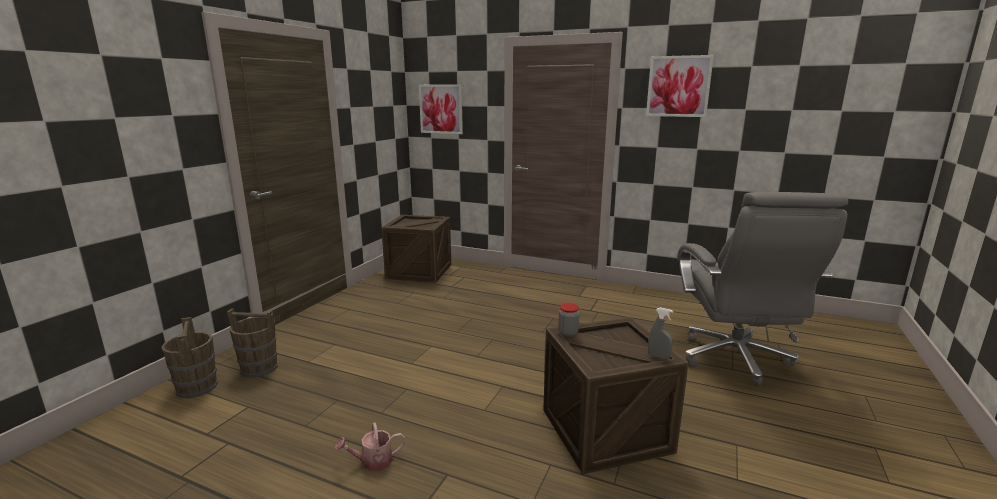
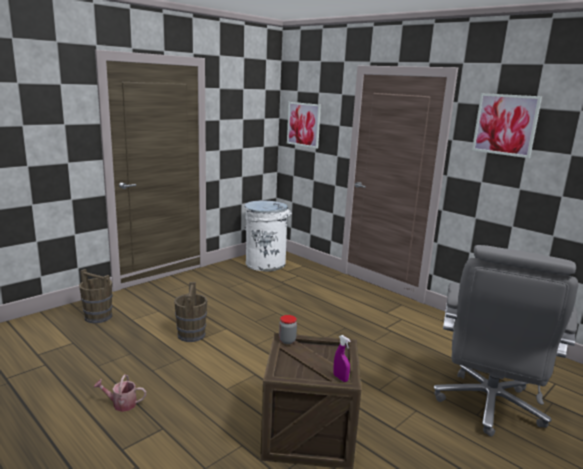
camera: 20 degrees right, 0 degrees up
(197, 387) = (52, 321): brown bucket -> brown bucket (191, 334)
(419, 271) = (265, 263): crate -> white trash can
(658, 356) = (340, 378): grey spray bottle -> purple spray bottle

